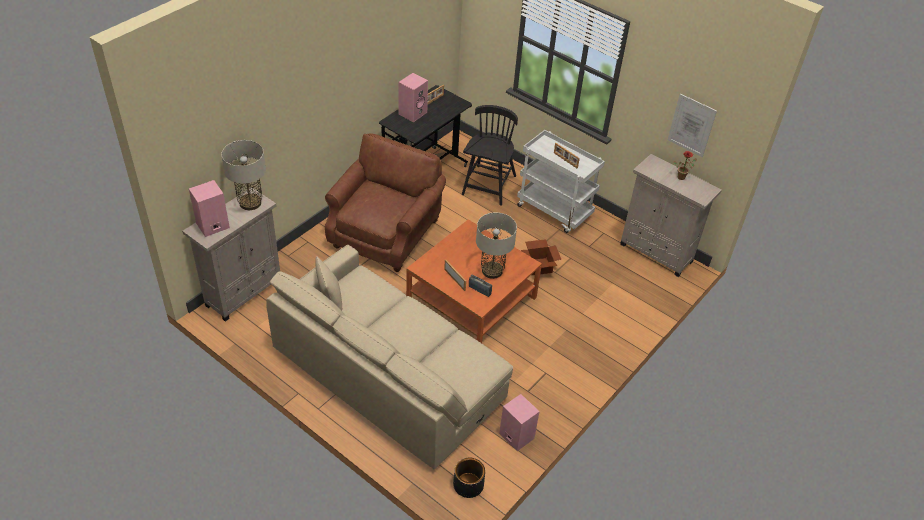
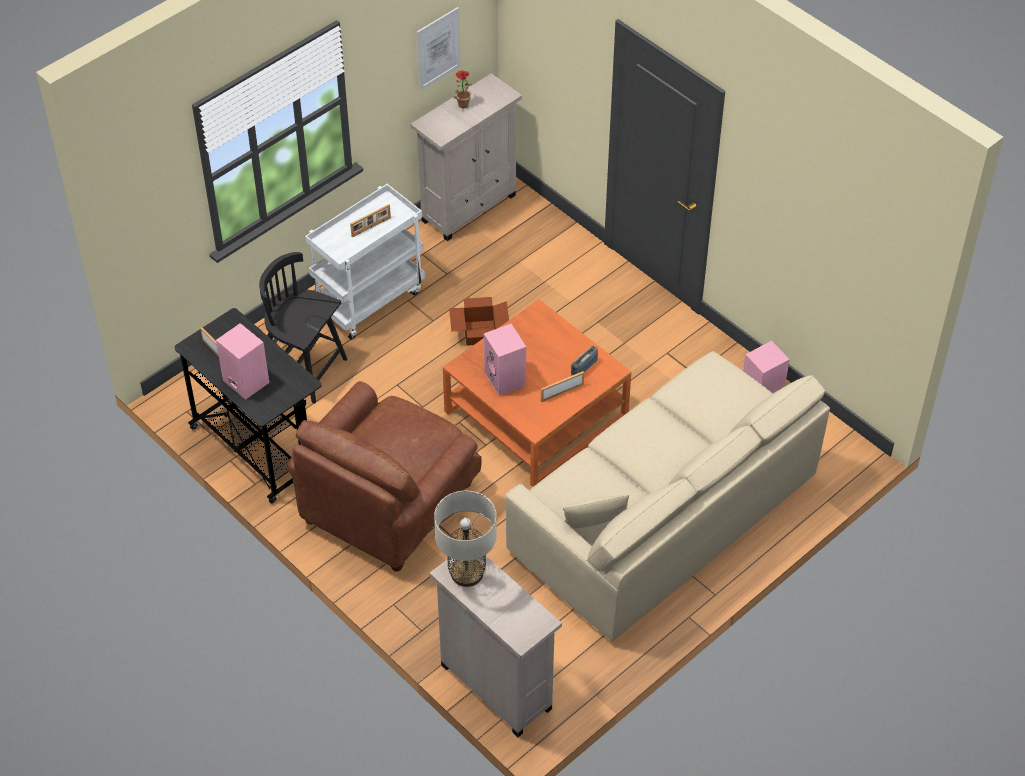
camera: 80 degrees left, 5 degrees up
(212, 226) = (514, 618): pink speaker -> pink speaker (506, 379)
(386, 233) = (389, 503): brown armchair -> brown armchair turned 90 degrees counterclockwise
(468, 485) = (830, 447): black planter -> none
(492, 271) = (549, 351): table lamp -> none

